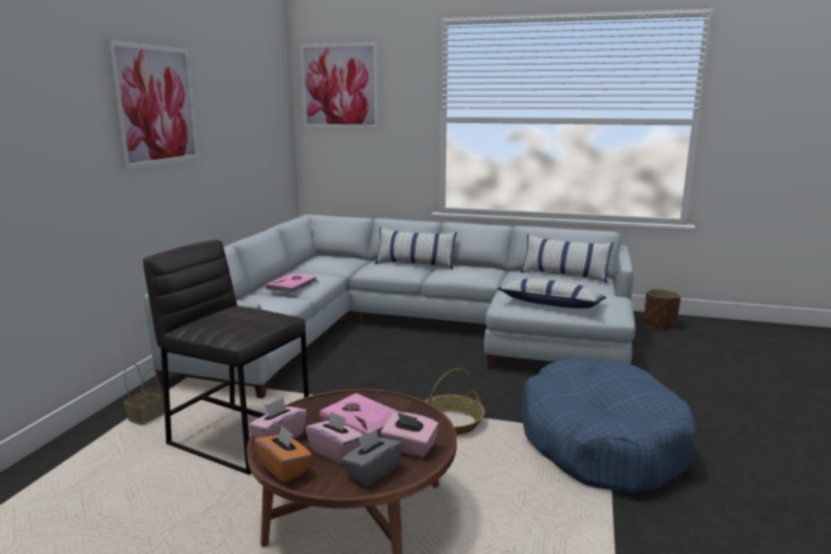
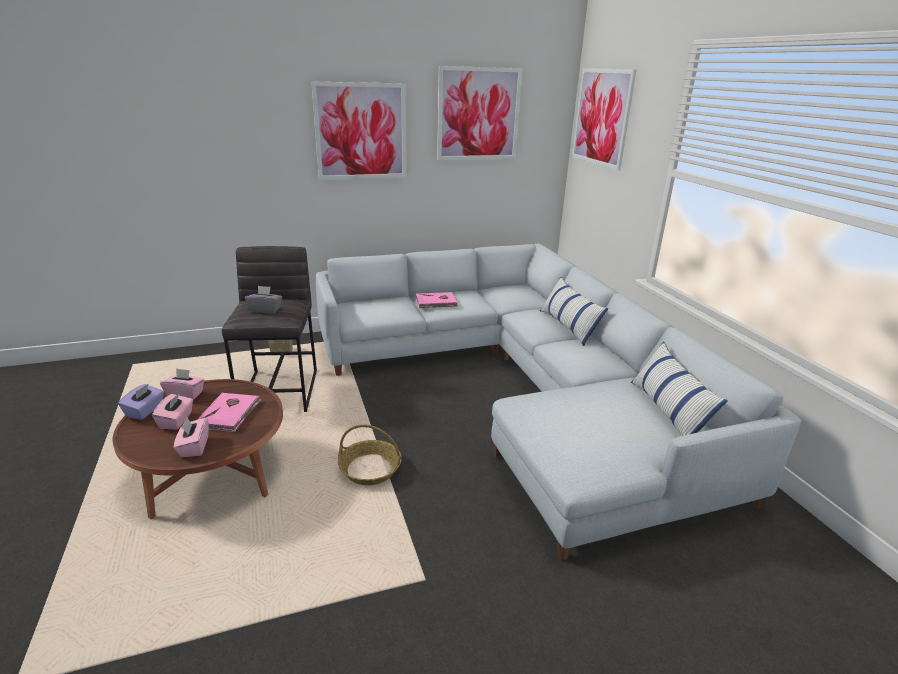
camera: 55 degrees right, 10 degrees up
(239, 86) = (478, 114): none -> picture
(284, 469) = (145, 411): orange tissue box -> purple tissue box
(372, 473) = (153, 444): grey tissue box -> grey tissue box (265, 310)
(551, 304) = (553, 427): pillow -> none
(600, 442) = (406, 575): blue dog bed -> none
(659, 325) = (800, 554): brown planter -> none

